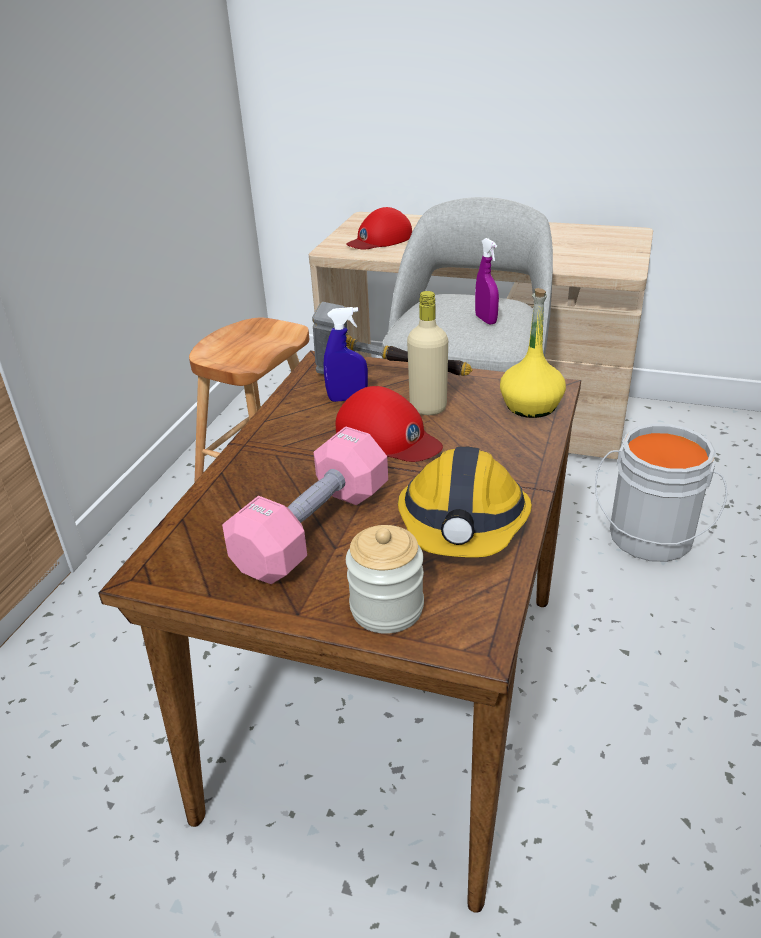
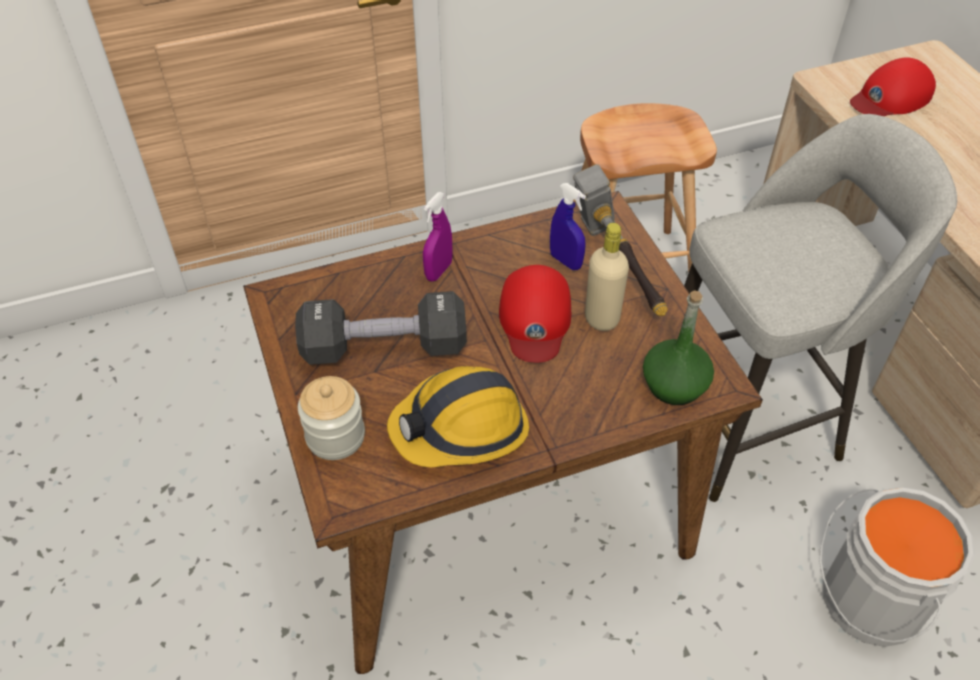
camera: 50 degrees right, 15 degrees up
(313, 529) = (384, 347): pink dumbbell -> black dumbbell
(380, 239) = (890, 97): red cap -> red cap turned 45 degrees counterclockwise
(486, 320) = (807, 270): purple spray bottle -> purple spray bottle (438, 271)
(531, 406) = (674, 385): yellow bottle -> green bottle

